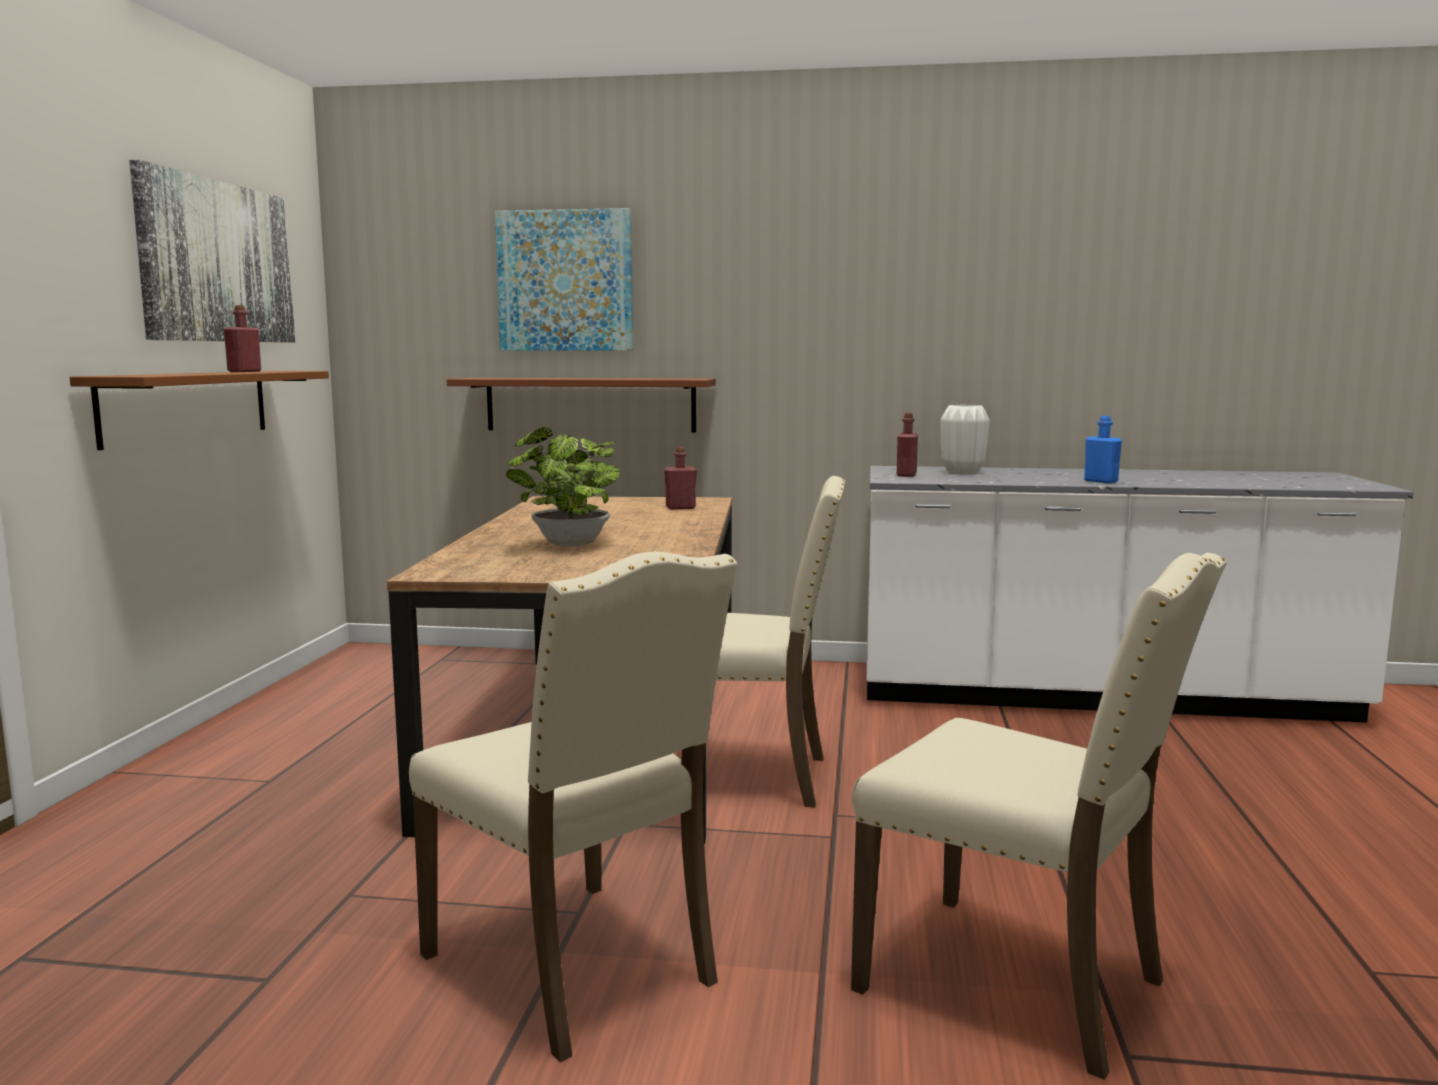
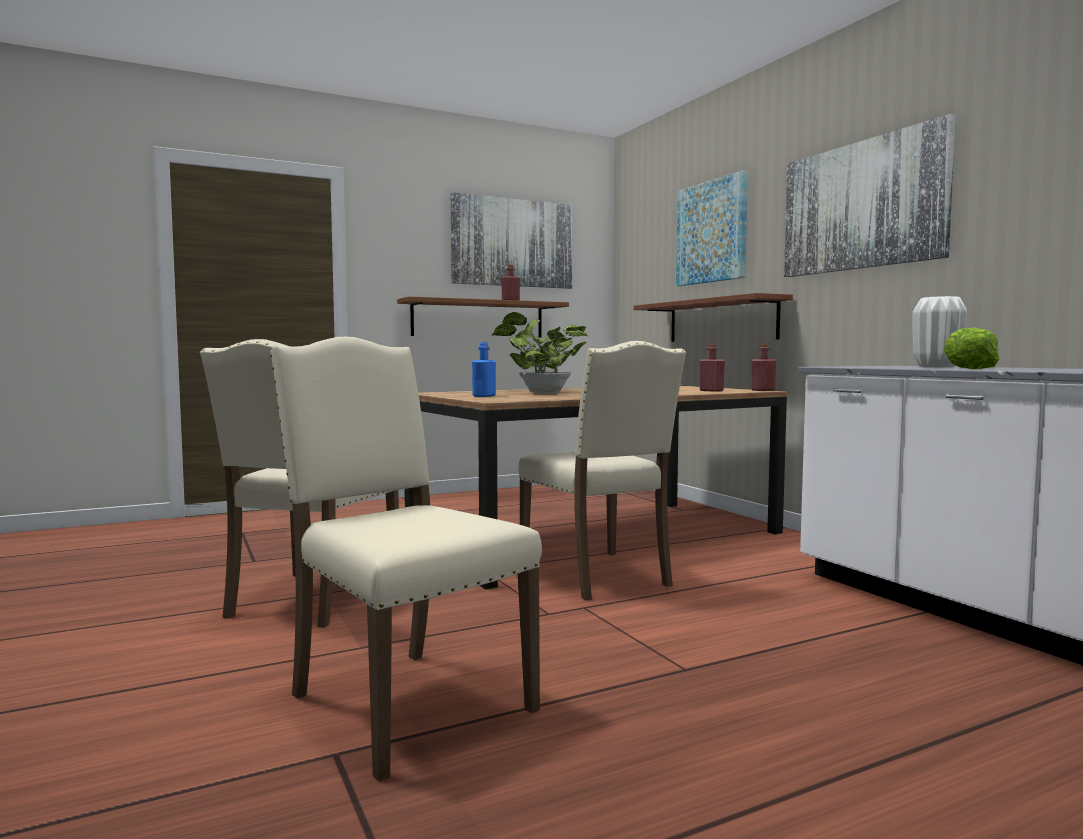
camera: 55 degrees right, 5 degrees down
(813, 286) = (862, 205): none -> picture
(906, 475) = (867, 366): red bottle -> red bottle (763, 390)
(1019, 984) = (403, 702): beige chair -> beige chair turned 135 degrees clockwise
(1037, 479) = (969, 368): none -> lettuce
(1101, 481) = (1034, 370): blue bottle -> blue bottle (484, 396)

